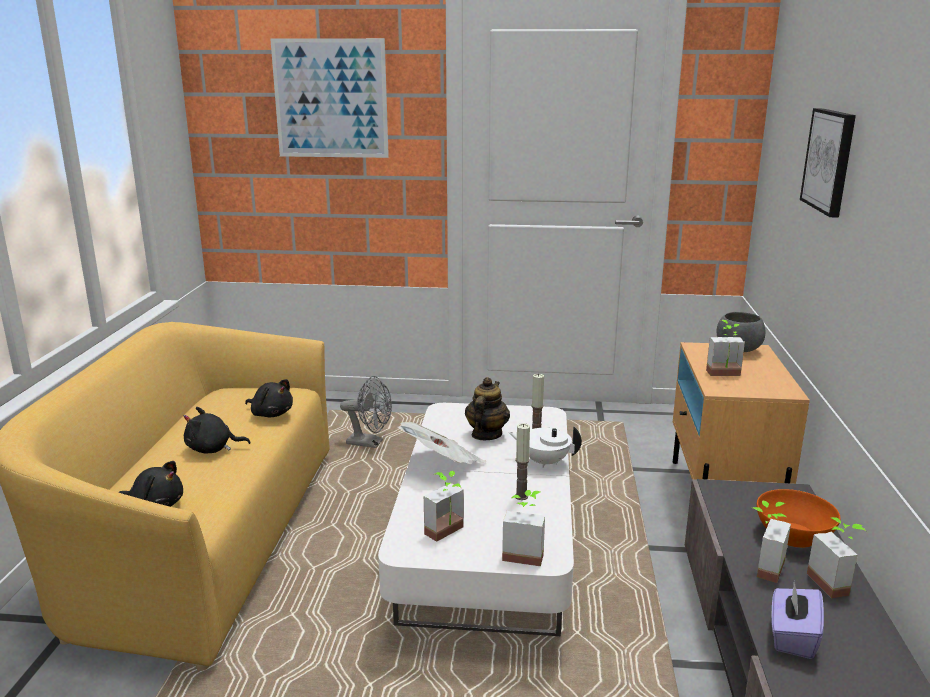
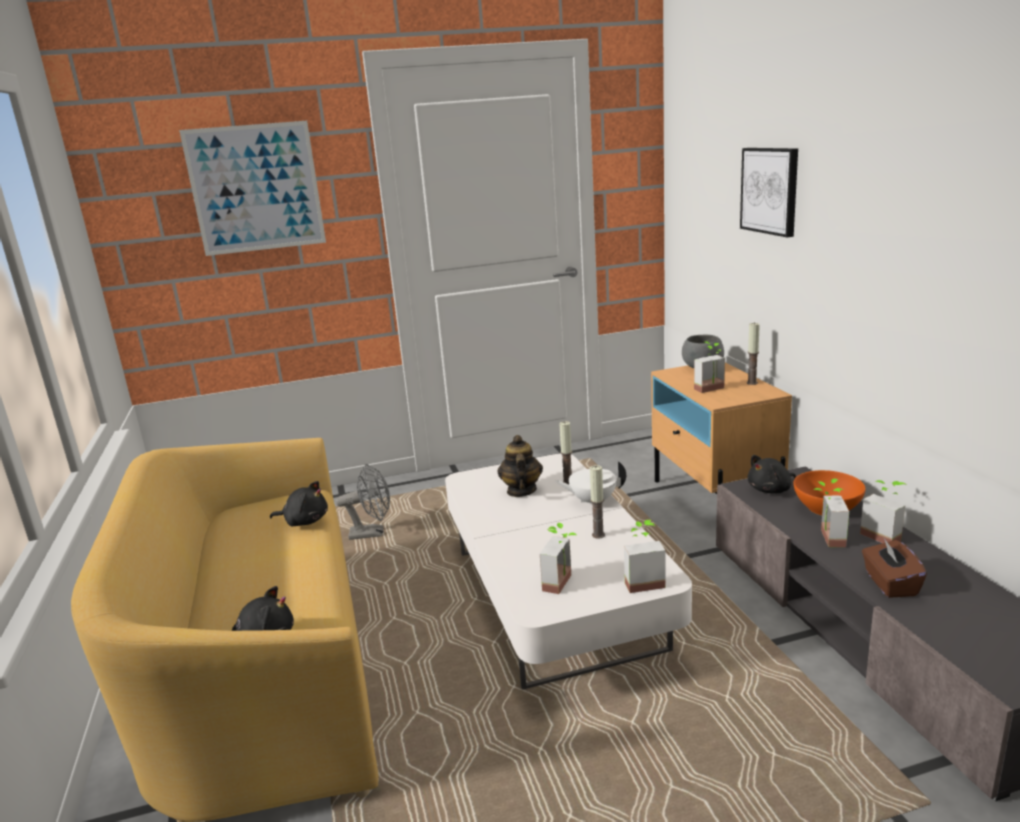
camera: 20 degrees left, 0 degrees up
(212, 449) = (273, 570): black plush toy -> black plush toy (771, 490)
(442, 464) = (504, 526): newspaper -> none
(777, 377) = (752, 383): none -> candle
(792, 637) = (890, 584): purple tissue box -> brown tissue box

